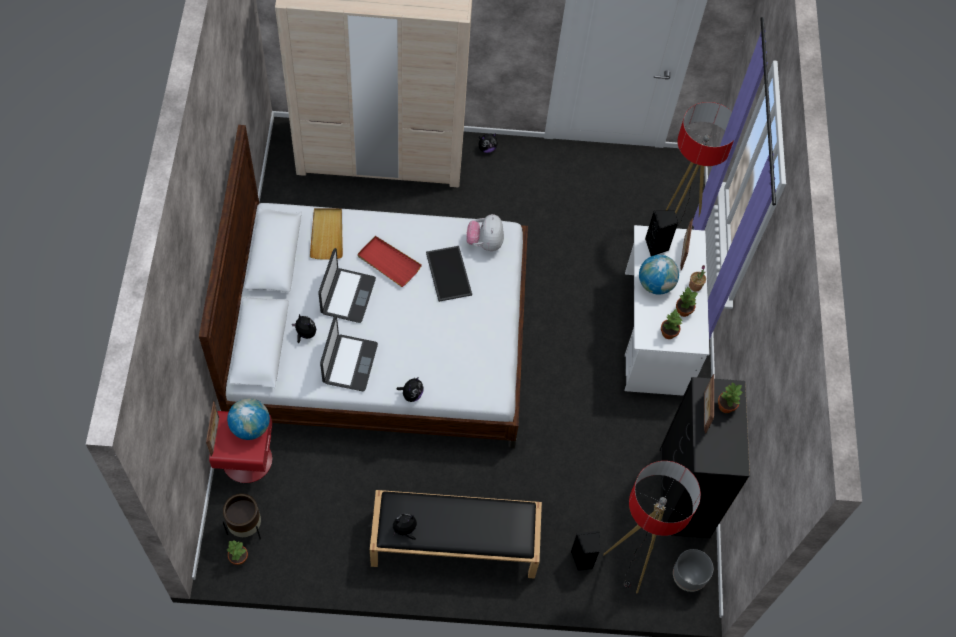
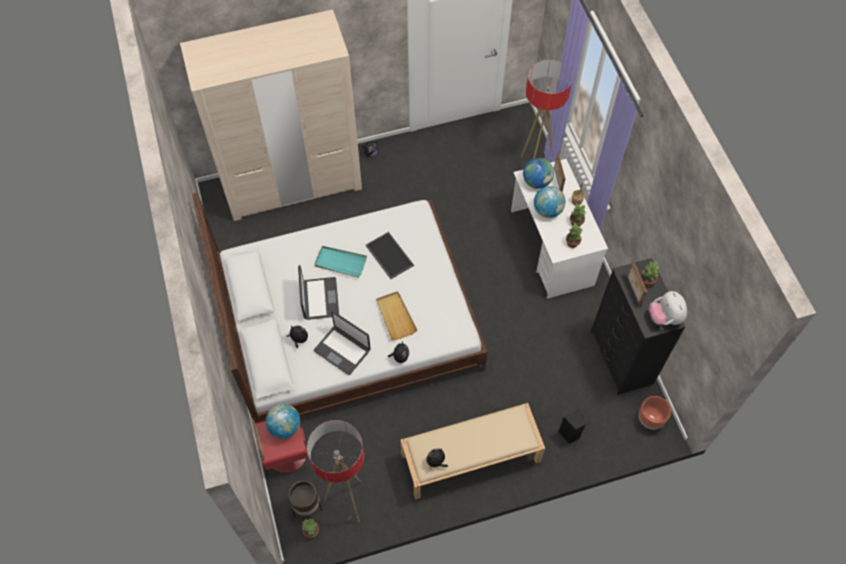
camera: 15 degrees left, 0 degrees up
(327, 234) = (284, 257): beige tray -> beige tray (395, 316)
(349, 363) = (342, 350): laptop -> laptop turned 135 degrees clockwise
(388, 262) = (340, 262): red tray -> turquoise tray
(453, 543) = (470, 458): black bench -> beige bench
(485, 242) = (406, 223): plush toy -> plush toy (665, 317)
(630, 565) = (605, 426): floor lamp -> floor lamp (348, 501)
(657, 246) = (536, 182): black speaker -> globe
(687, 577) = (650, 419): grey planter -> brown planter

